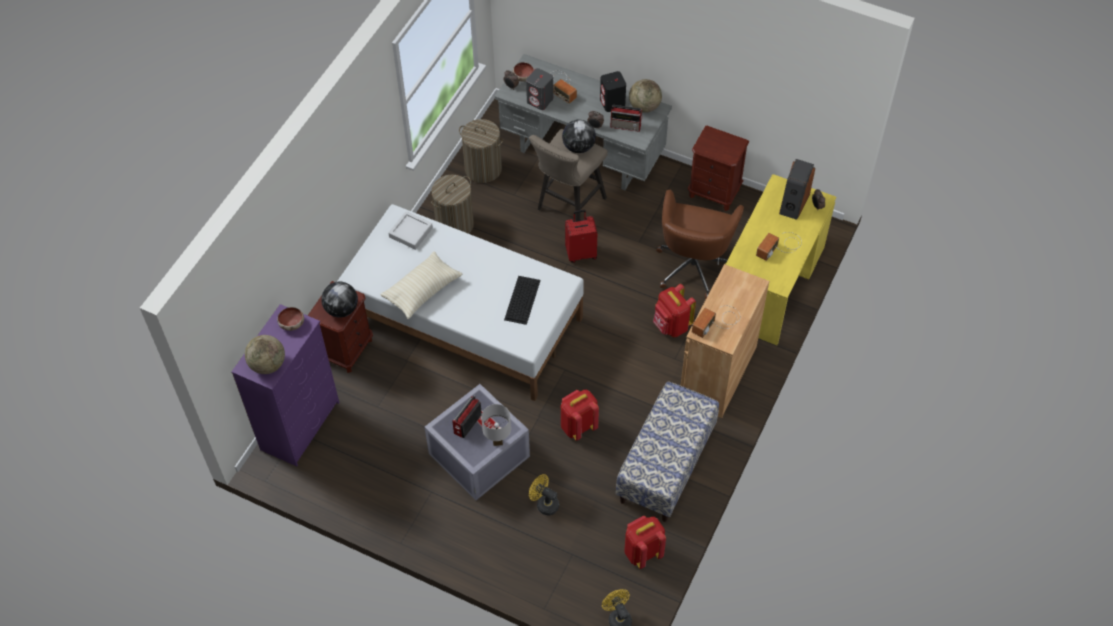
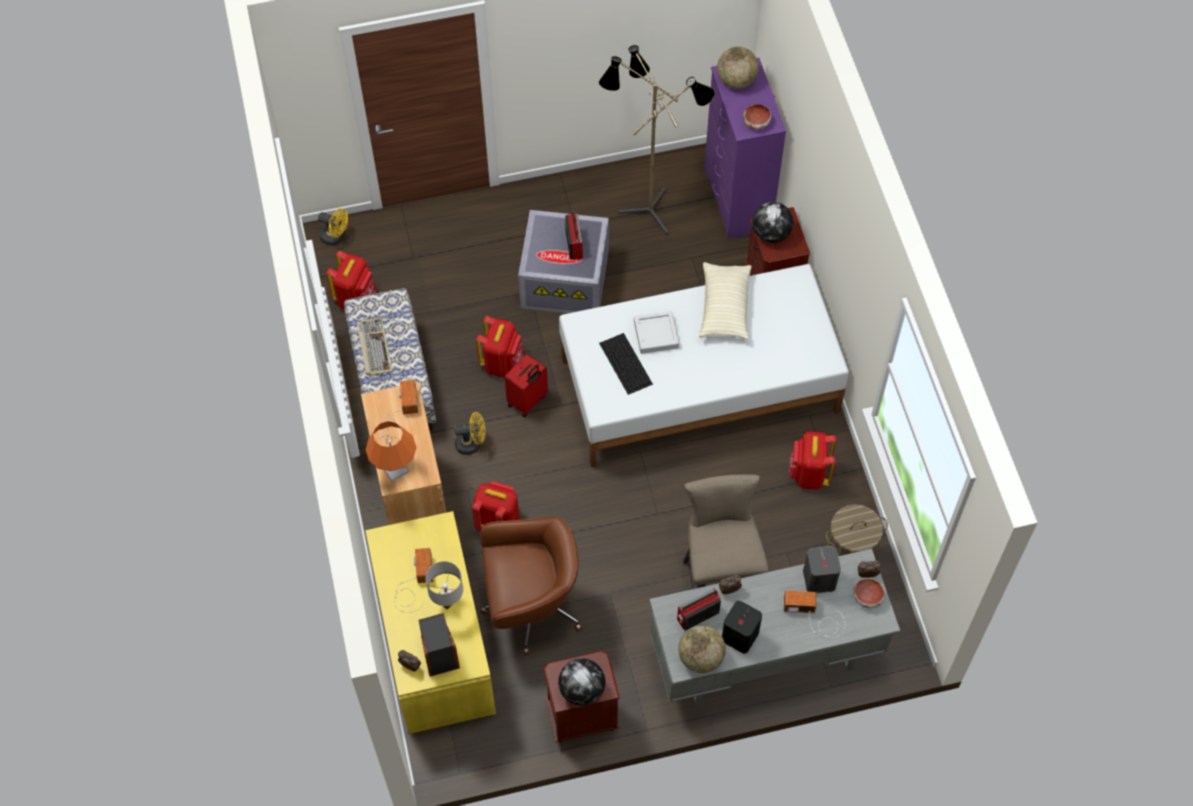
camera: 140 degrees right, 5 degrees up
(366, 466) = (649, 206): none -> floor lamp
(411, 232) = (796, 354): grey tray -> grey tray (656, 334)
(455, 224) = (809, 474): laundry basket -> red backpack
(498, 442) = (533, 247): white table lamp -> white table lamp (448, 604)
(544, 503) = (472, 279): yellow fan -> yellow fan (471, 443)
(578, 147) = (723, 552): globe -> globe (582, 690)
(581, 253) = (655, 535): red suitcase -> red suitcase (528, 401)
(677, 445) = (374, 347): none -> keyboard
(693, 265) = (530, 606): brown office chair -> brown office chair turned 105 degrees clockwise
(747, 290) = (395, 469): none -> orange table lamp

